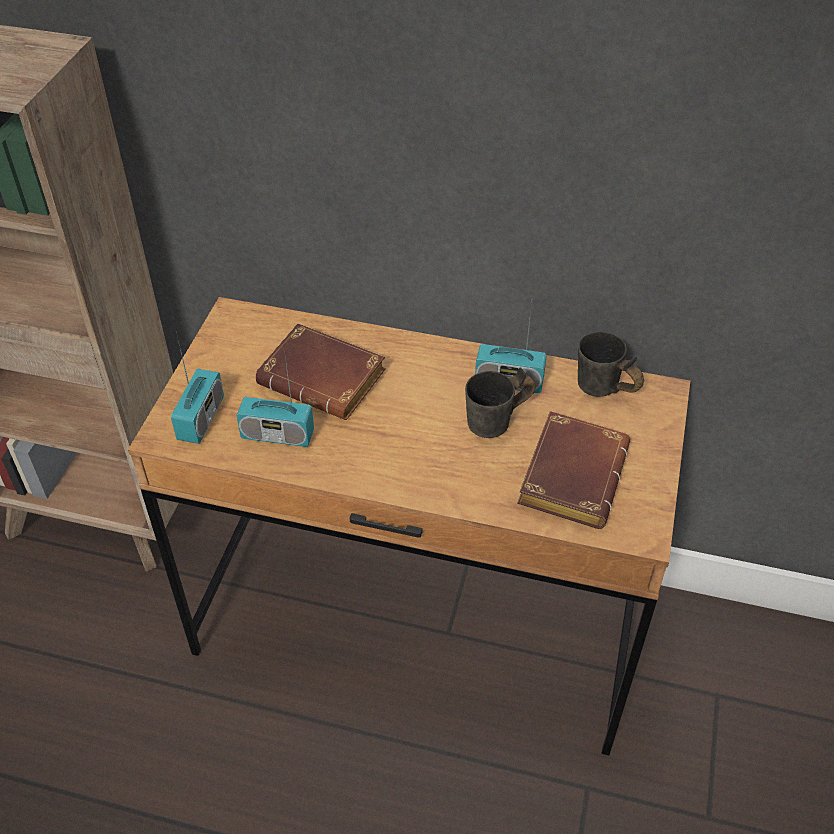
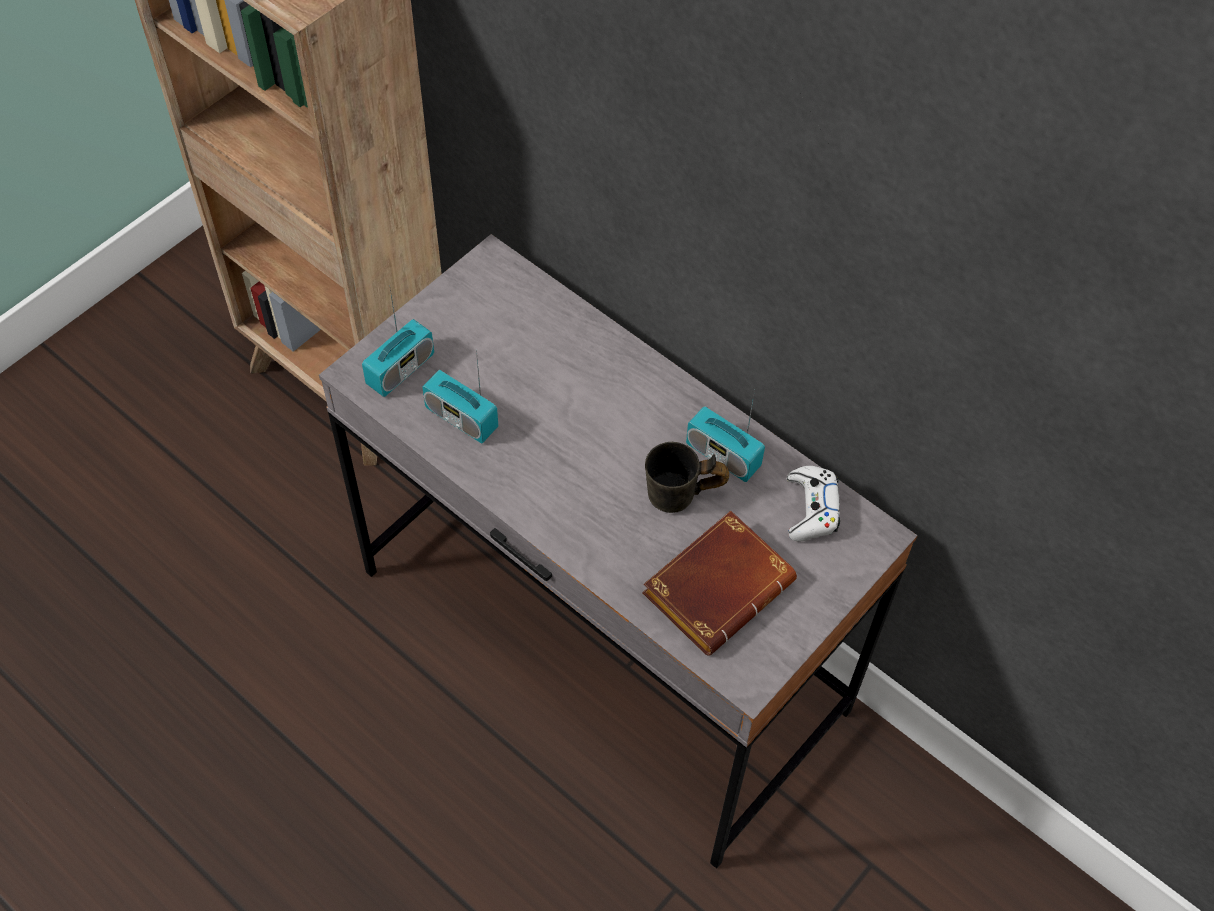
camera: 25 degrees right, 10 degrees up
(326, 379) = (542, 375): brown book -> none
(418, 623) = (602, 642): brown desk -> grey desk
(601, 392) = (811, 509): grey mug -> white game controller

